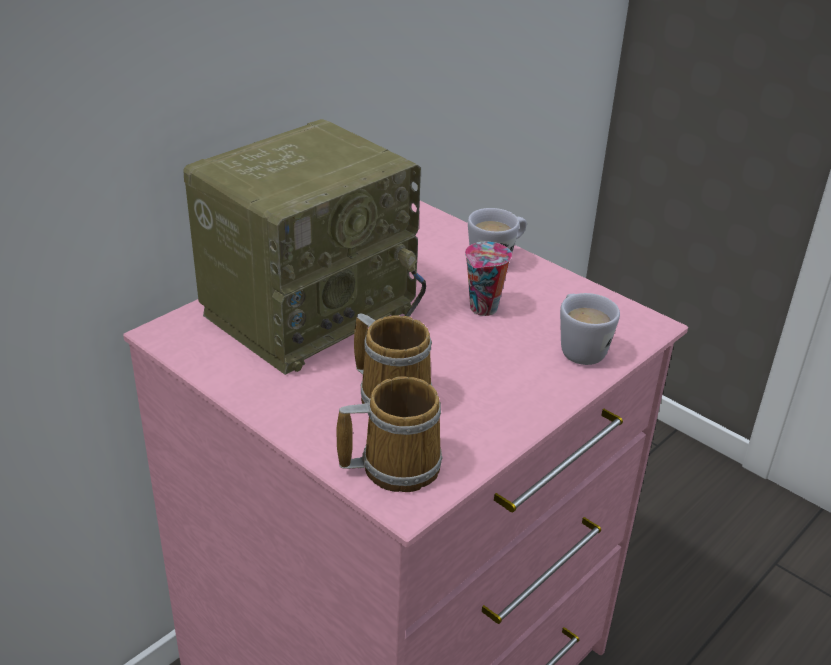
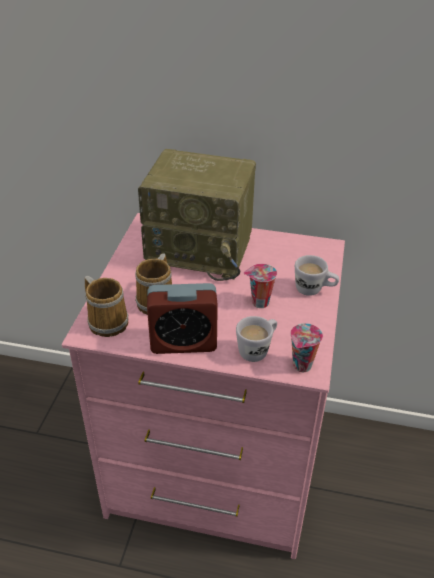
camera: 60 degrees right, 5 degrees up
(513, 405) = (183, 342): none -> alarm clock
(636, 327) = (302, 366): none -> cup

